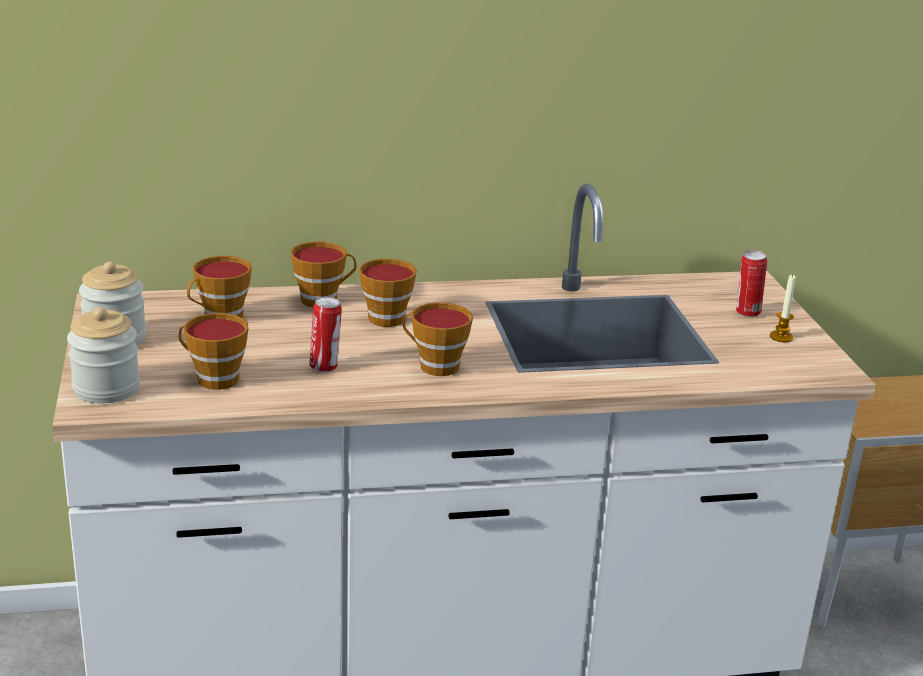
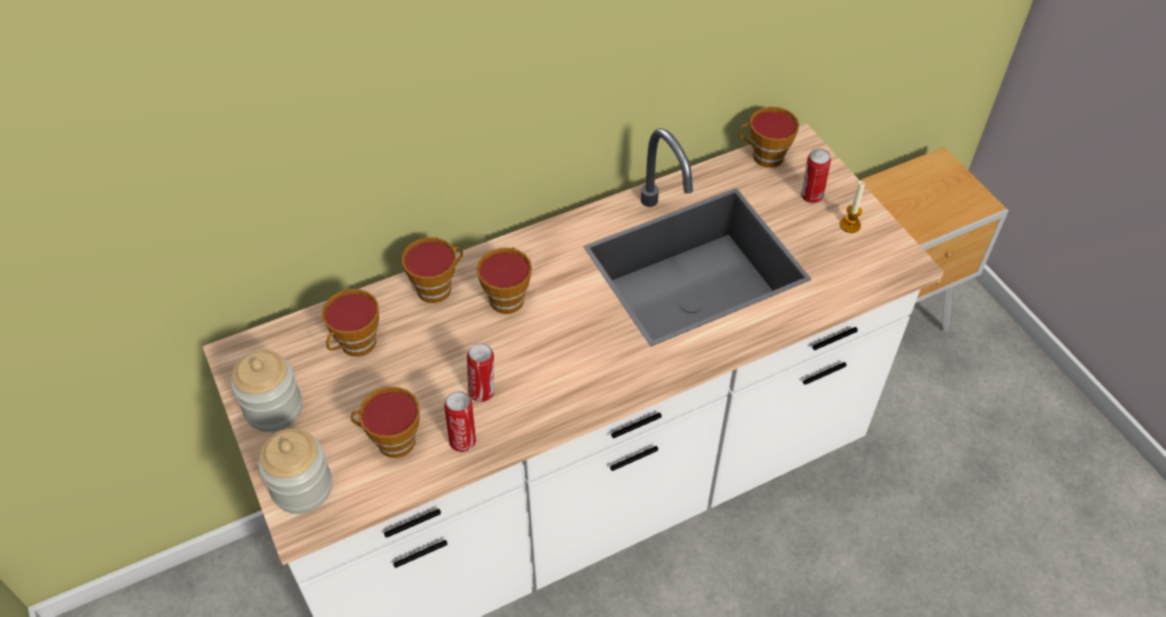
camera: 15 degrees left, 25 degrees up
(285, 391) = (463, 440): none -> can
(434, 366) = (576, 360): cup -> cup (764, 156)

